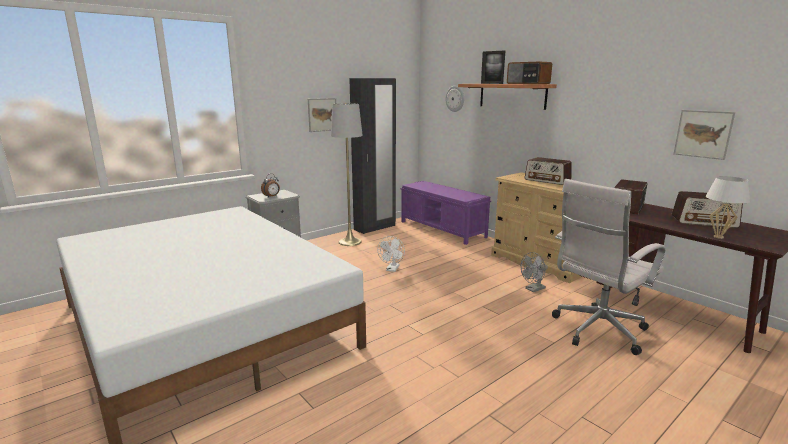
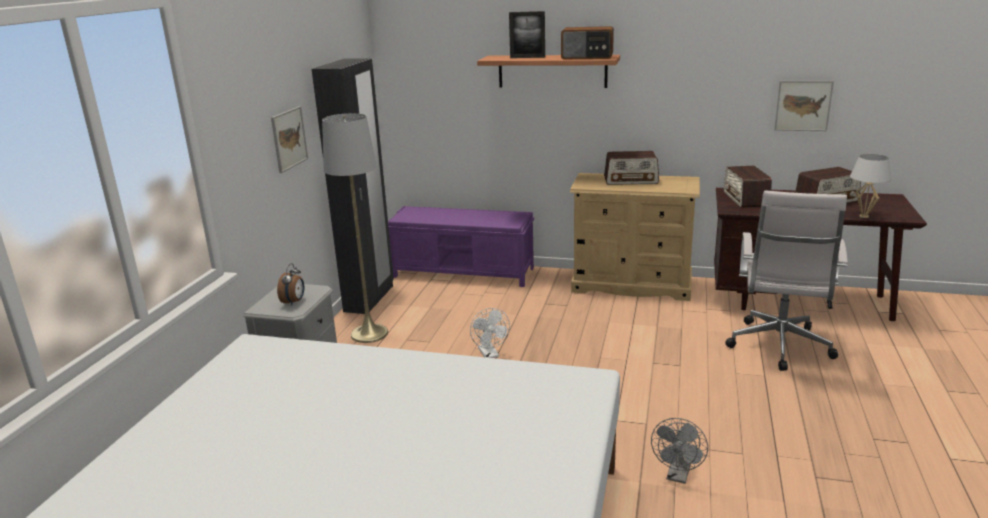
camera: 35 degrees left, 5 degrees up
(455, 98) = (451, 78): wall clock -> none
(533, 289) = (670, 322): grey fan -> grey fan (678, 476)

